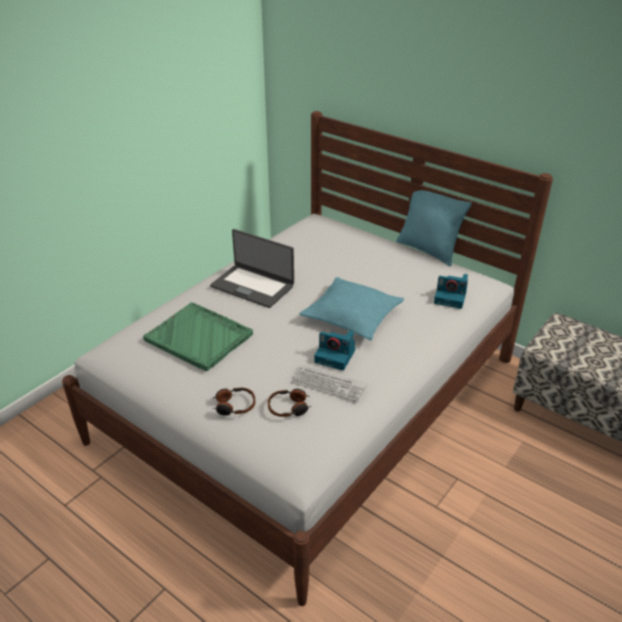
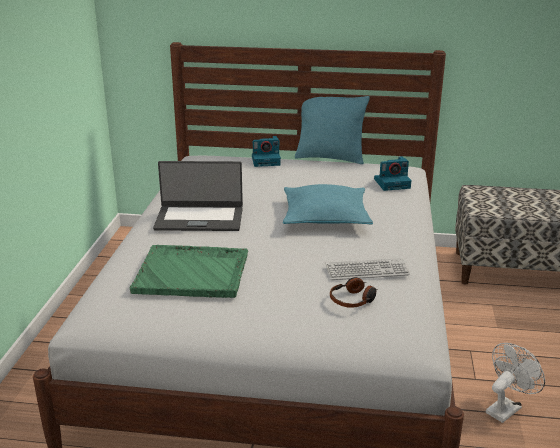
camera: 30 degrees left, 10 degrees down
(234, 406) = (297, 316): headphones -> none
(336, 356) = (348, 248): camera -> camera (266, 160)
(438, 545) = (506, 408): none -> white fan

